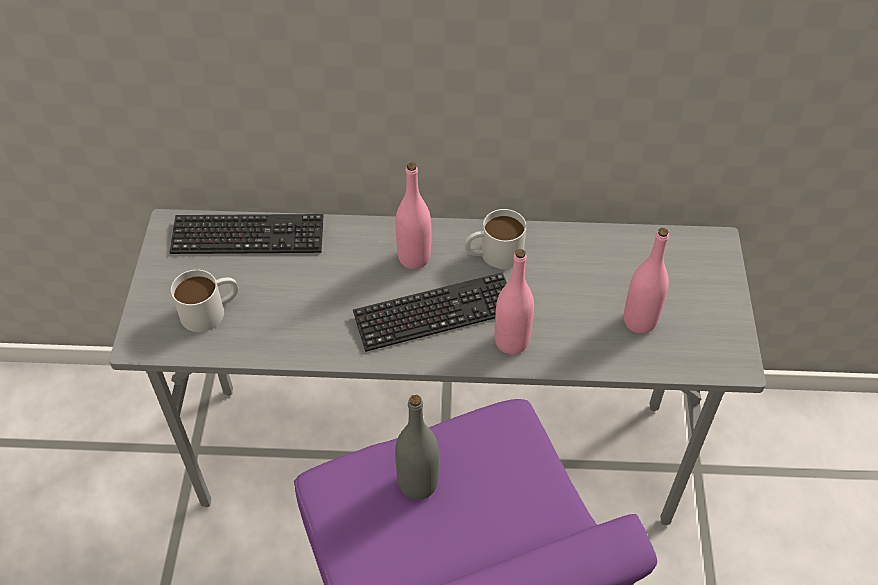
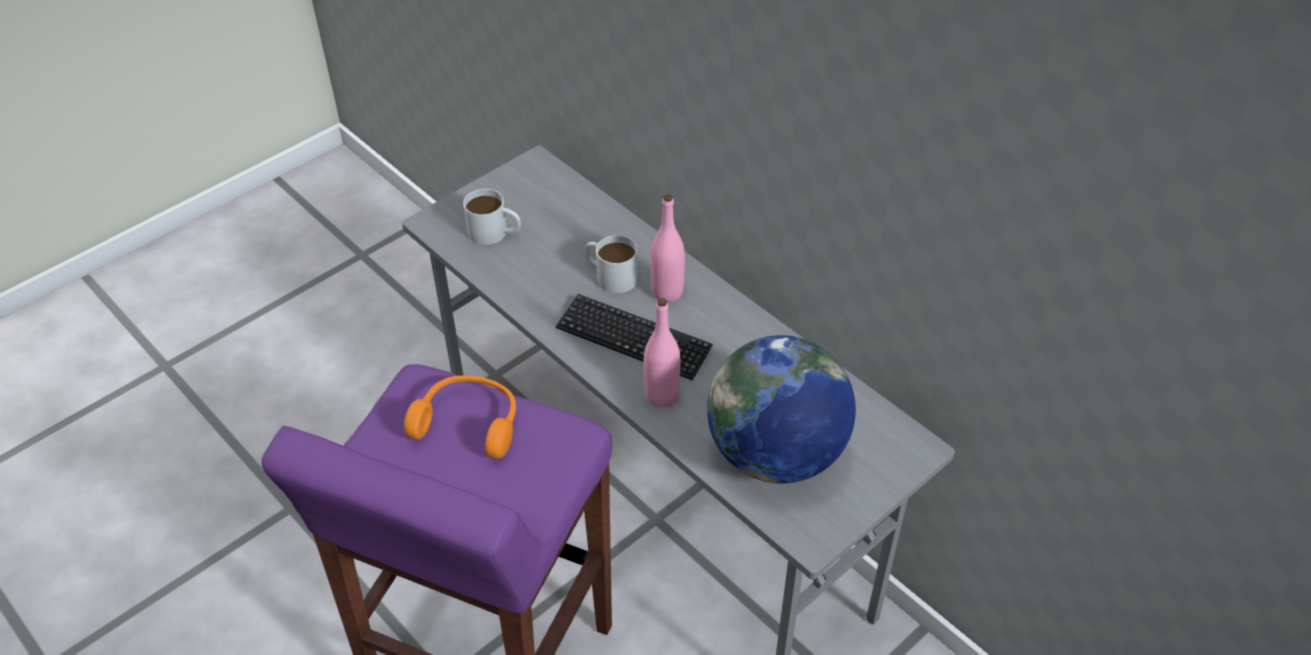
camera: 45 degrees right, 5 degrees down
(248, 236) = (575, 202): keyboard -> none
(418, 483) = (469, 423): grey bottle -> orange headphones
(493, 254) = (727, 329): white mug -> white mug (610, 275)
(639, 321) = (776, 454): pink bottle -> globe

